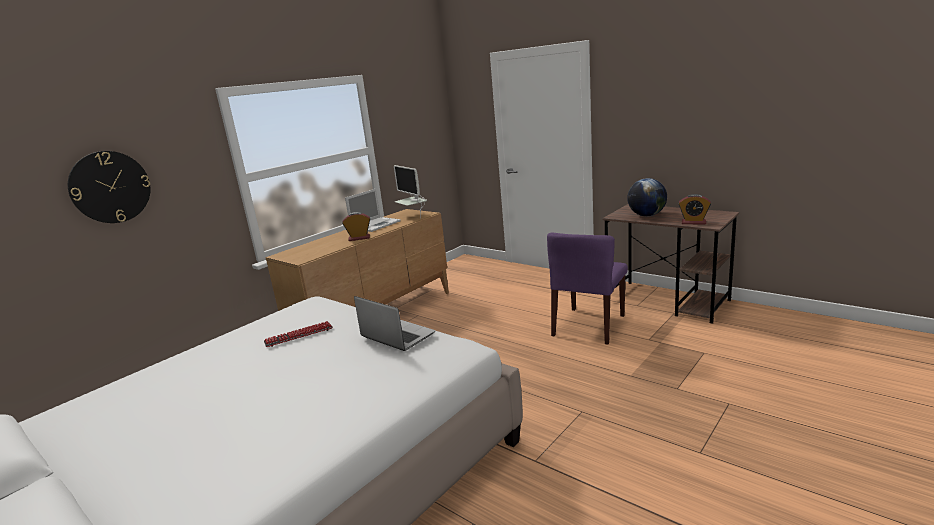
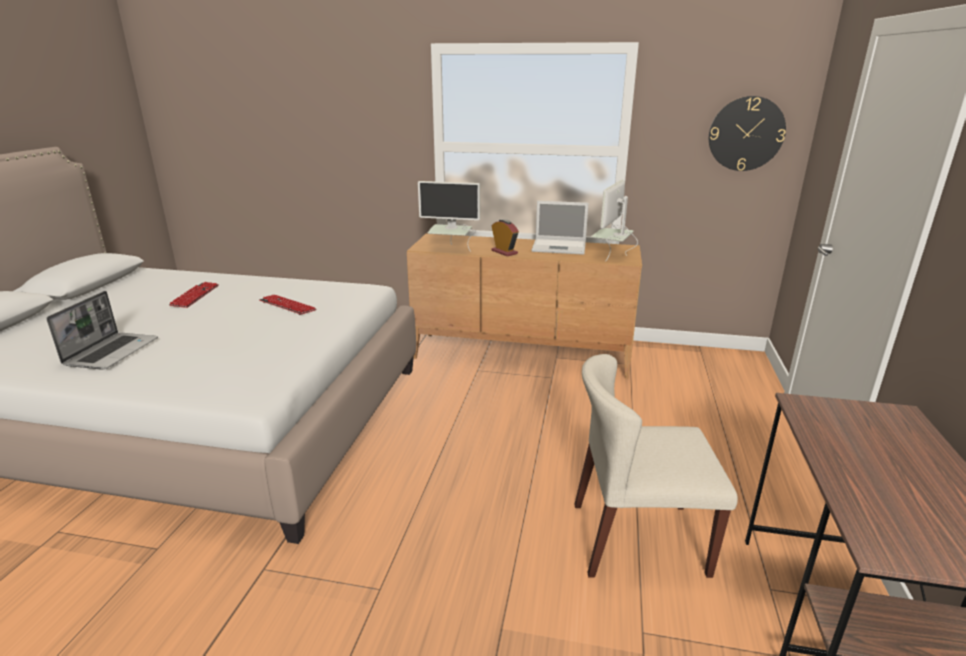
camera: 60 degrees right, 5 degrees up
(110, 187) = (322, 125): wall clock -> wall clock (746, 134)
(188, 385) = (195, 296): none -> keyboard
(326, 252) = (451, 250): none -> monitor
(396, 336) = (281, 349): laptop -> laptop (112, 352)
(589, 325) = (637, 539): purple chair -> beige chair
(646, 215) = (851, 440): globe -> none
(693, 222) = (871, 516): alarm clock -> none

